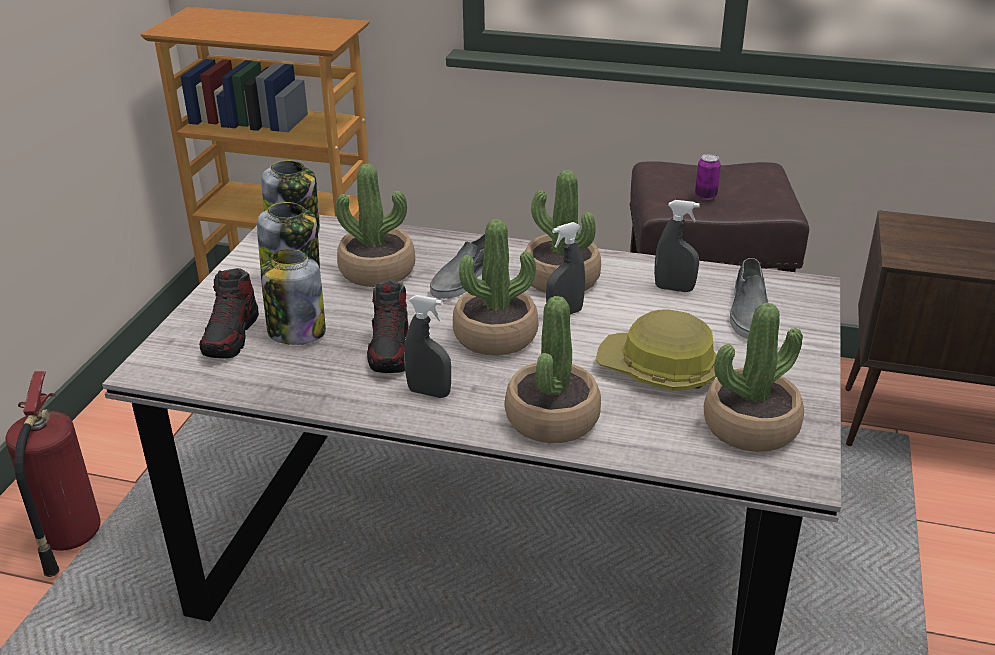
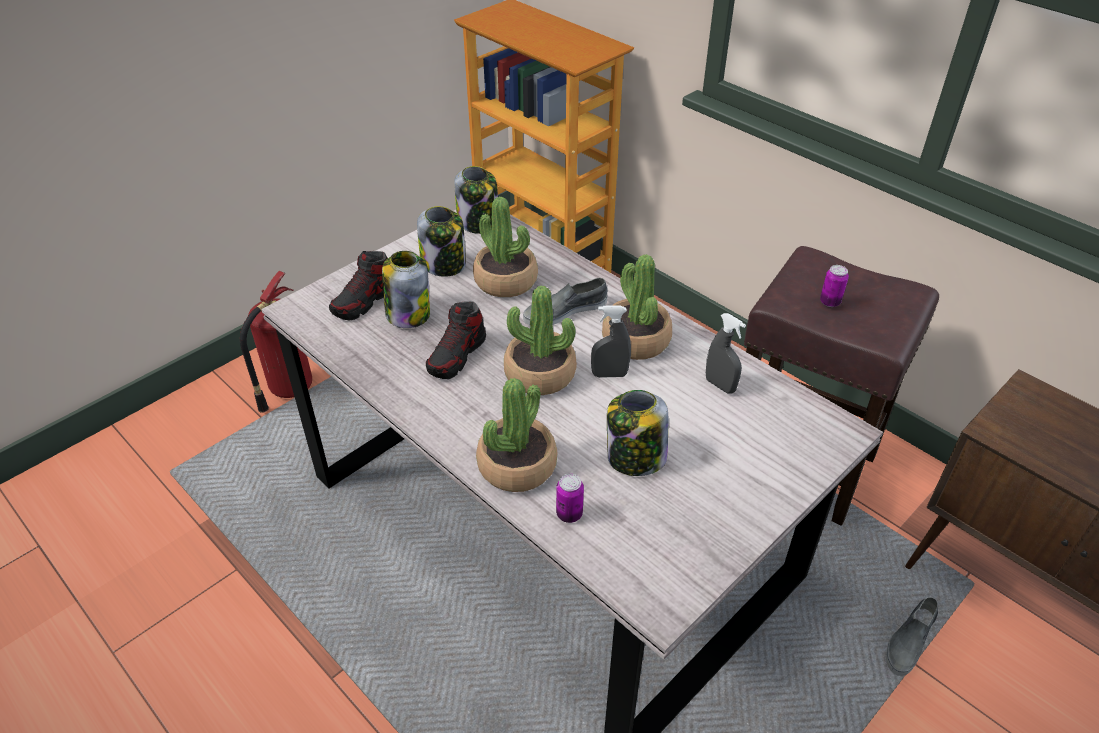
camera: 30 degrees right, 10 degrees up
(429, 392) = (451, 404): grey spray bottle -> none
(645, 438) = (569, 514): none -> can
(658, 370) = (635, 458): hard hat -> jar
(748, 313) = (762, 435): grey shoe -> grey shoe (909, 641)
(750, 426) = (661, 542): potted plant -> none

